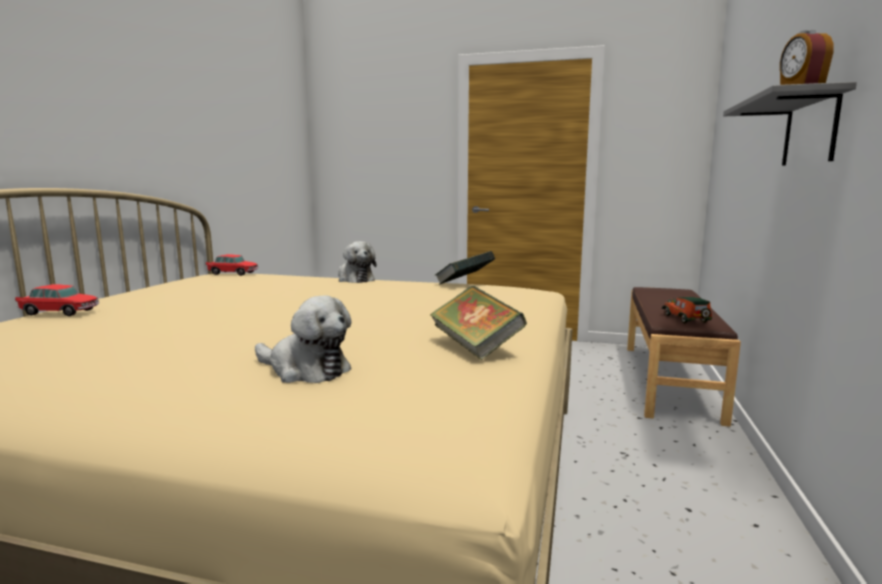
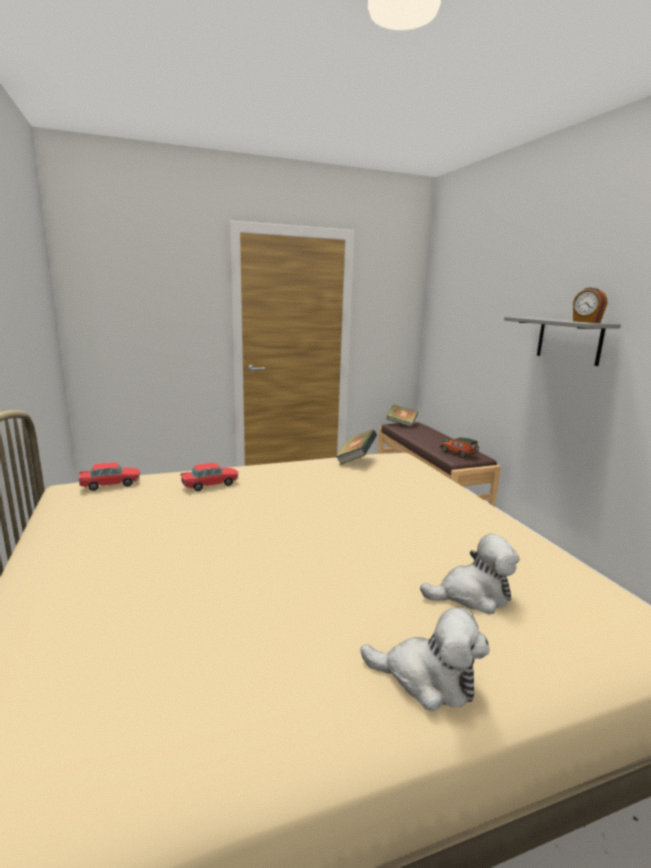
camera: 35 degrees left, 5 degrees up
(60, 312) = (67, 604): toy car -> toy car (210, 485)
(354, 279) = (254, 469): plush toy -> plush toy (427, 679)
(476, 346) = (505, 533): book -> book (401, 424)

